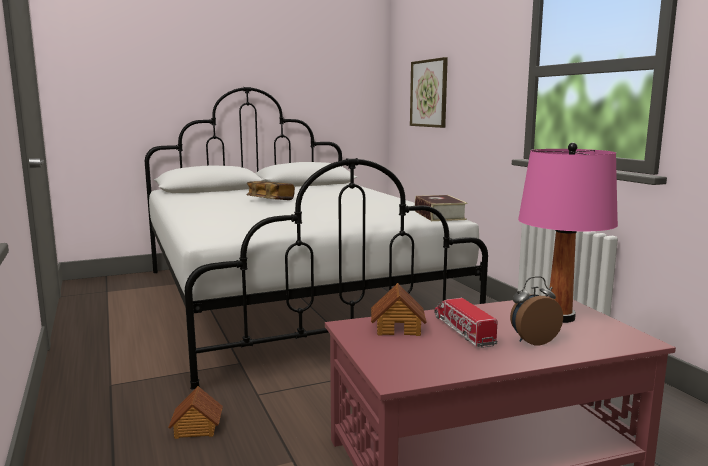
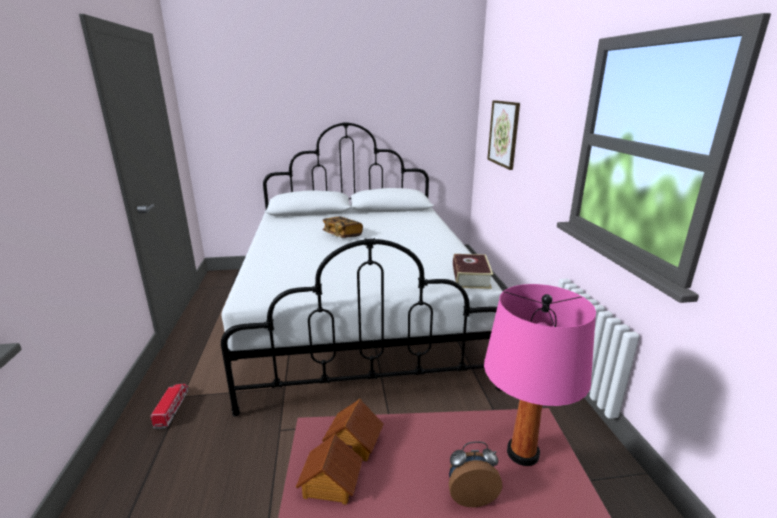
camera: 15 degrees right, 10 degrees up
(196, 428) = (216, 463): toy house -> toy house (330, 484)
(463, 330) = (412, 459): toy truck -> toy truck (172, 408)

